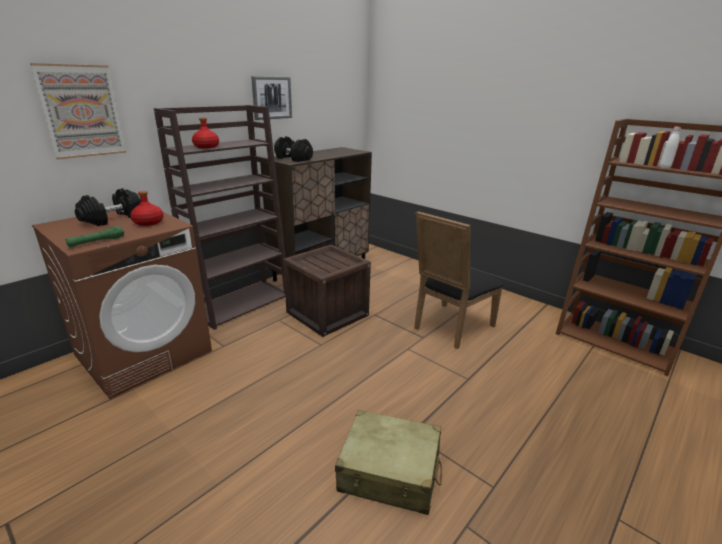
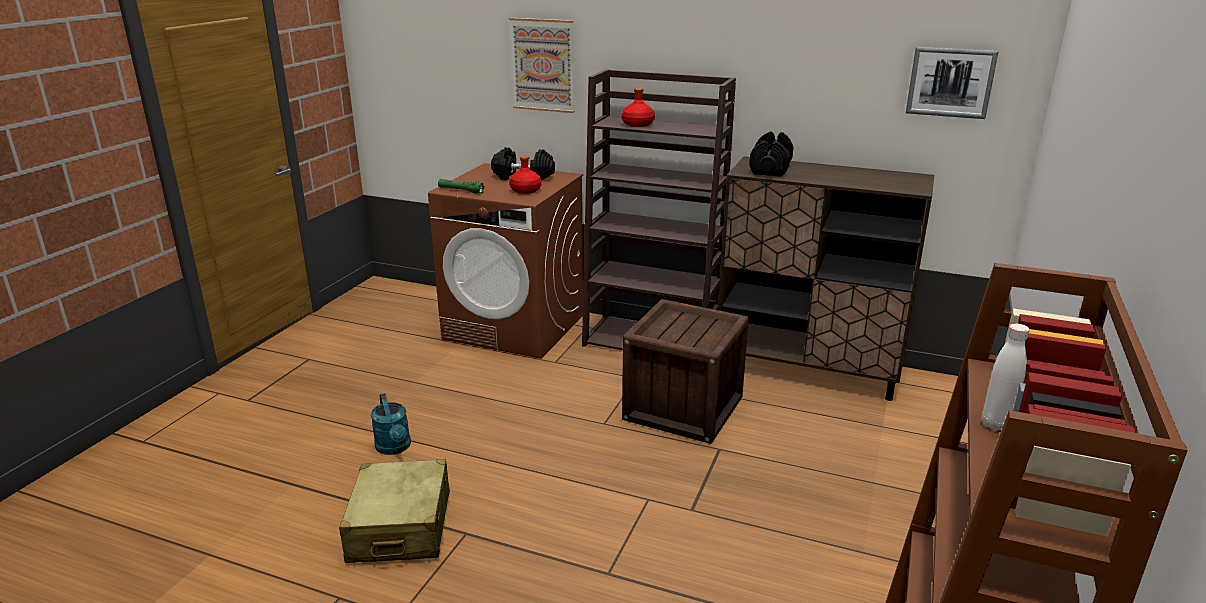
camera: 70 degrees right, 0 degrees up
(271, 98) = (788, 70): picture -> picture (950, 82)
(273, 460) = (395, 448): none -> turquoise watering can
(449, 327) = (747, 535): black chair -> none

